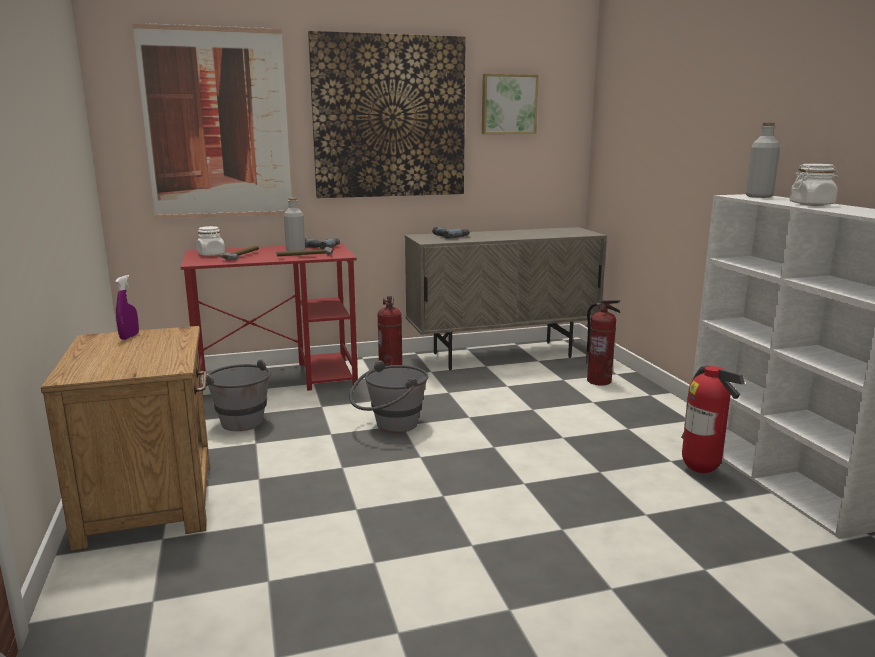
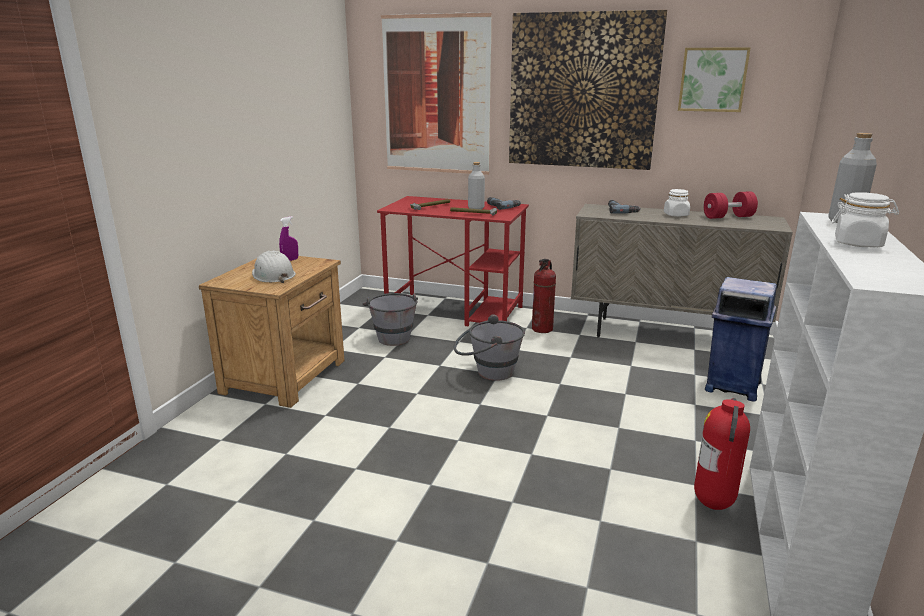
camera: 35 degrees right, 5 degrees up
(139, 355) = (273, 275): none -> white hard hat
(211, 254) = (414, 202): white jar -> white jar (676, 215)
(542, 231) = (728, 217): none -> red dumbbell
(599, 381) = (731, 386): fire extinguisher -> blue trash can

